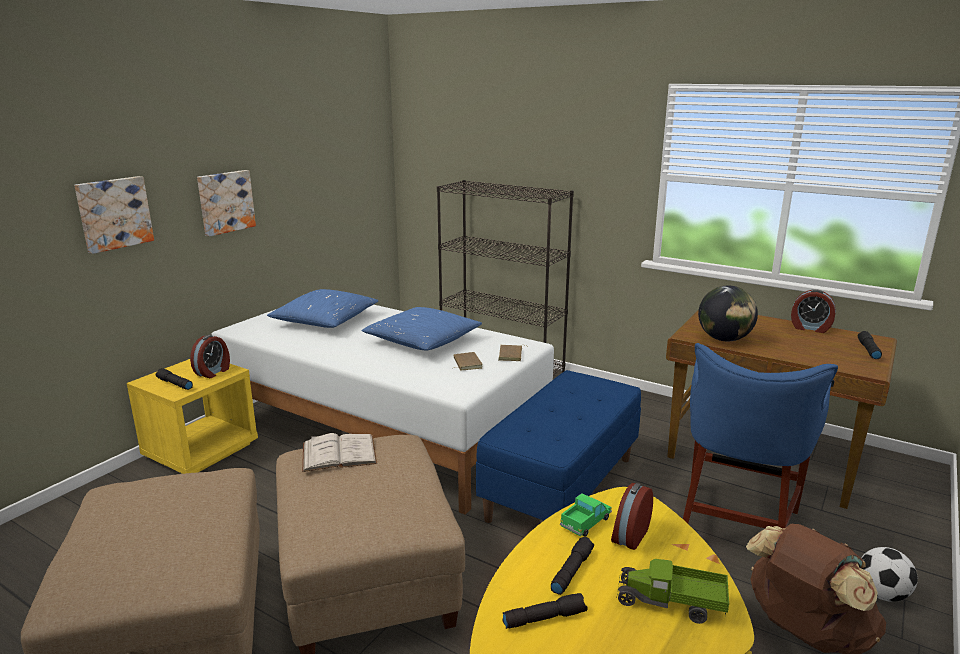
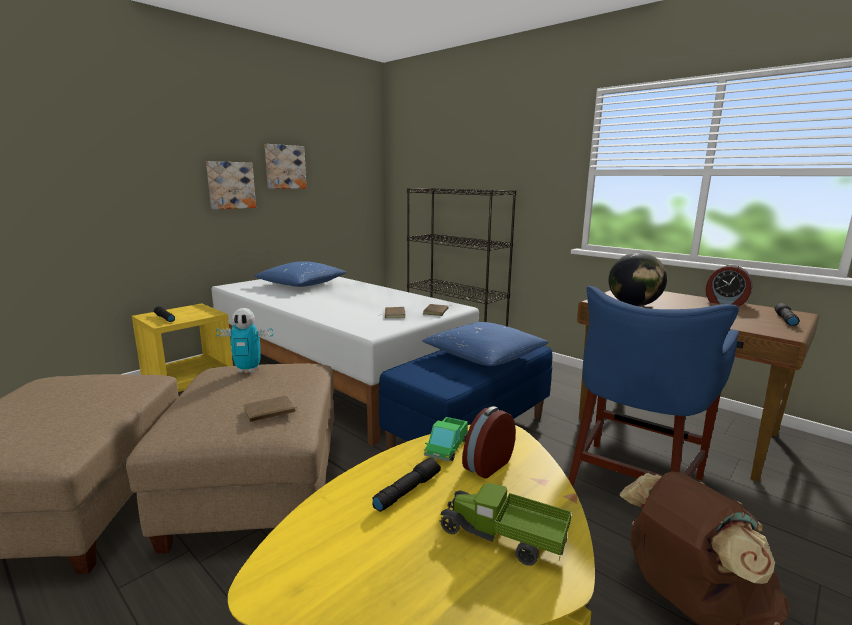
camera: 10 degrees right, 5 degrees down
(113, 213) = (129, 178): picture -> picture (284, 167)
(213, 372) = (200, 313): alarm clock -> none
(339, 453) = (248, 370): white book -> toy robot
(402, 505) = (270, 412): none -> brown book
(422, 341) = (368, 299): blue pillow -> blue pillow (484, 356)
(544, 617) = (351, 533): black flashlight -> none
(585, 522) = (446, 447): toy truck -> toy truck turned 150 degrees clockwise
(881, 594) = (791, 574): football -> none

